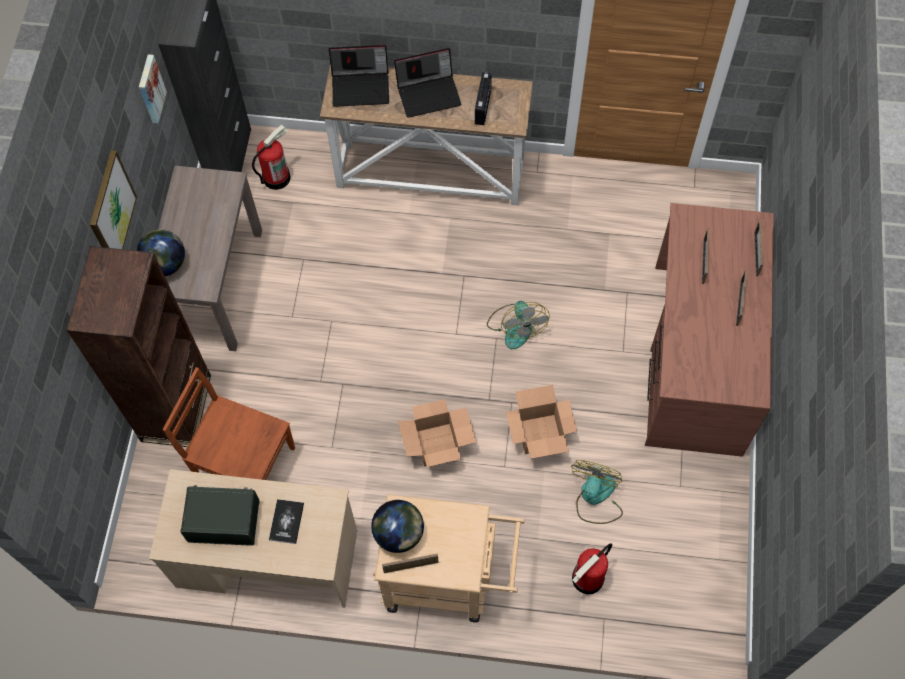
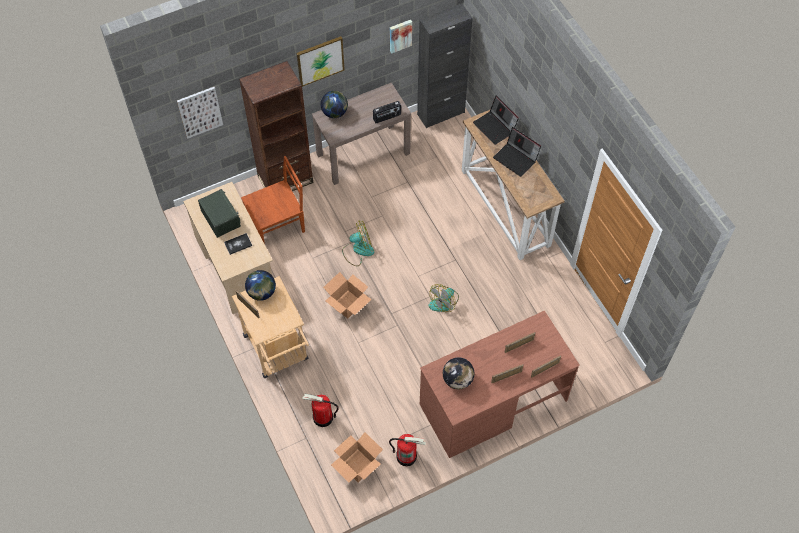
camera: 55 degrees right, 5 degrees down
(57, 429) = (200, 112): none -> picture
(243, 462) = (277, 225): brown chair -> brown chair turned 75 degrees clockwise
(276, 177) = (445, 141): fire extinguisher -> fire extinguisher (406, 456)
(483, 106) = (528, 187): radio -> radio (387, 117)
(540, 433) = (389, 349): cardboard box -> cardboard box (358, 466)
(595, 497) = (371, 396): fan -> fan (358, 250)
(707, 362) = (457, 380): none -> globe

